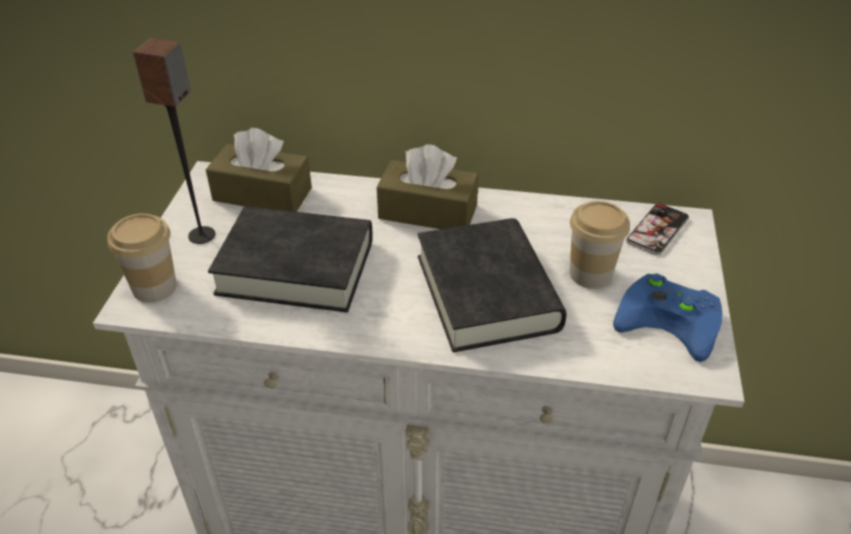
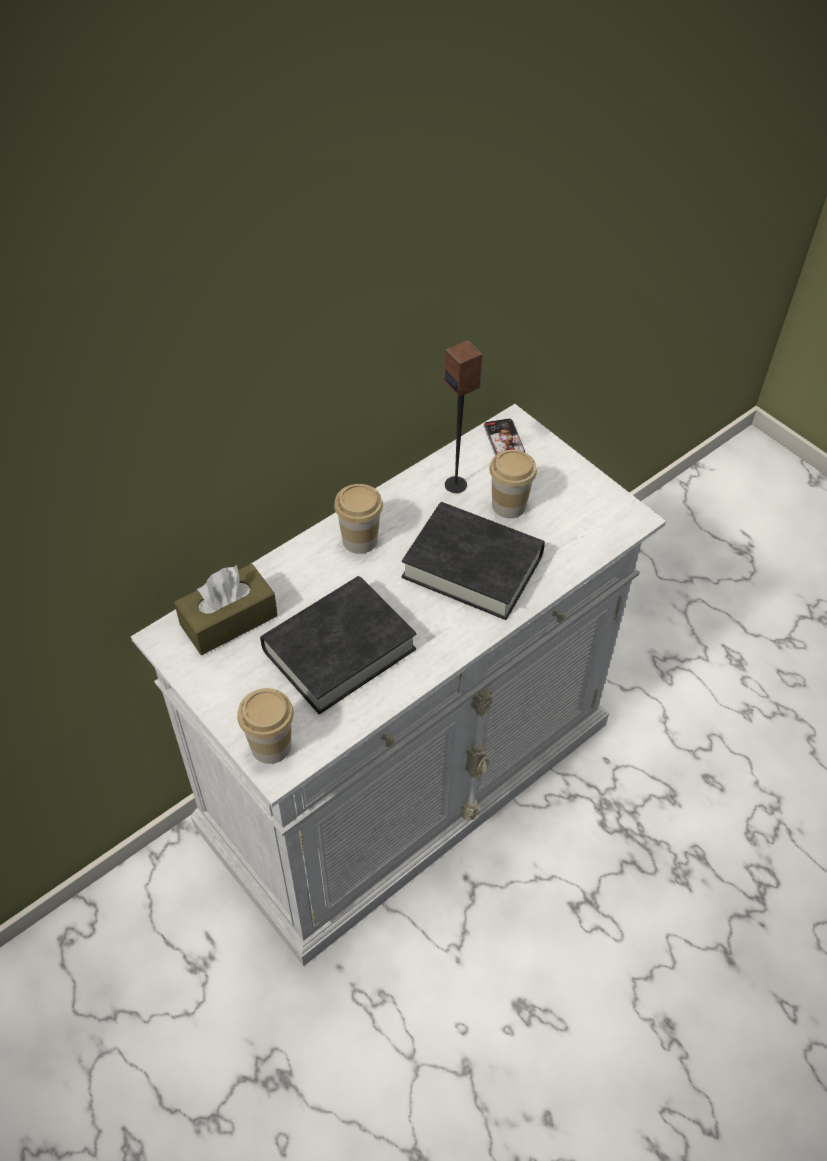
camera: 50 degrees left, 10 degrees up
(202, 235) = (239, 685): speaker -> speaker (456, 484)
(428, 212) = (360, 540): brown tissue box -> cup
(673, 319) = (583, 499): blue game controller -> none

